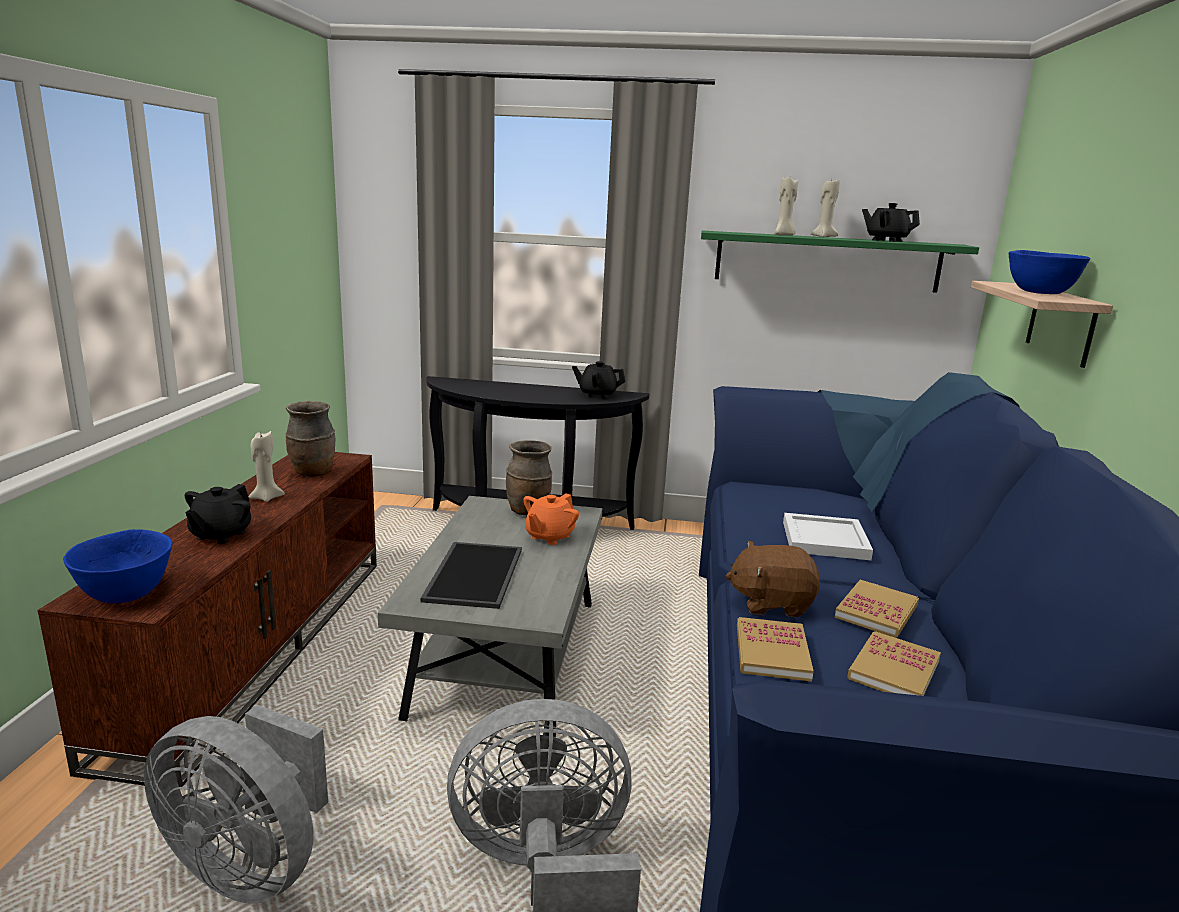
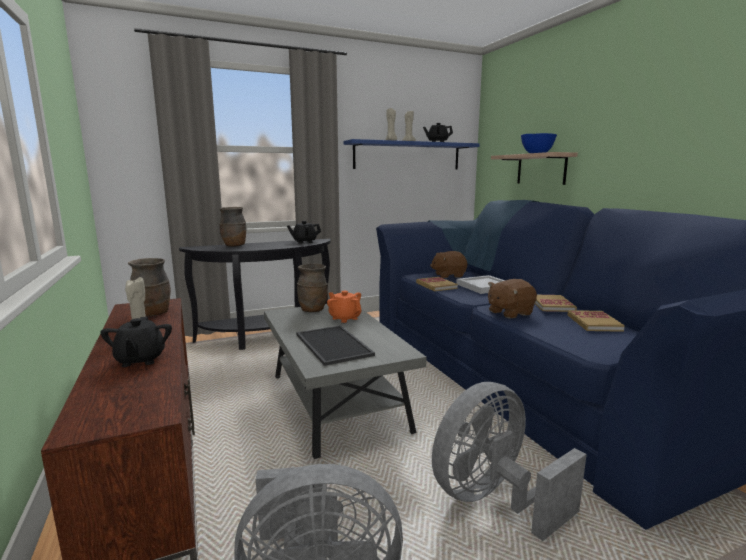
camera: 30 degrees left, 5 degrees down
(126, 593) = (118, 413): blue bowl -> none
(493, 386) = (234, 246): none -> brown vase
(549, 536) = (344, 318): orange teapot -> orange teapot turned 135 degrees clockwise
(772, 652) = (545, 329): book -> book (436, 286)
(801, 501) = (448, 275): none -> brown plush toy
(827, 261) = (407, 156): green shelf -> blue shelf

